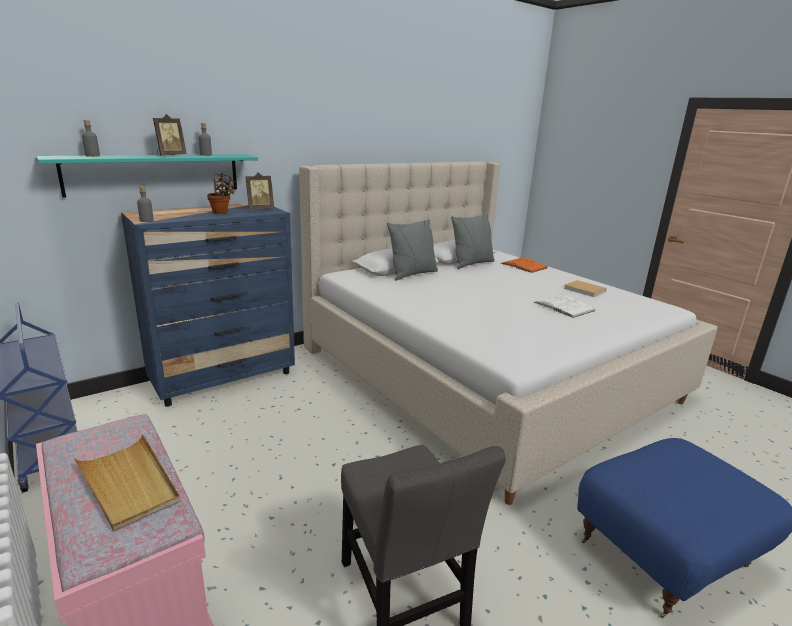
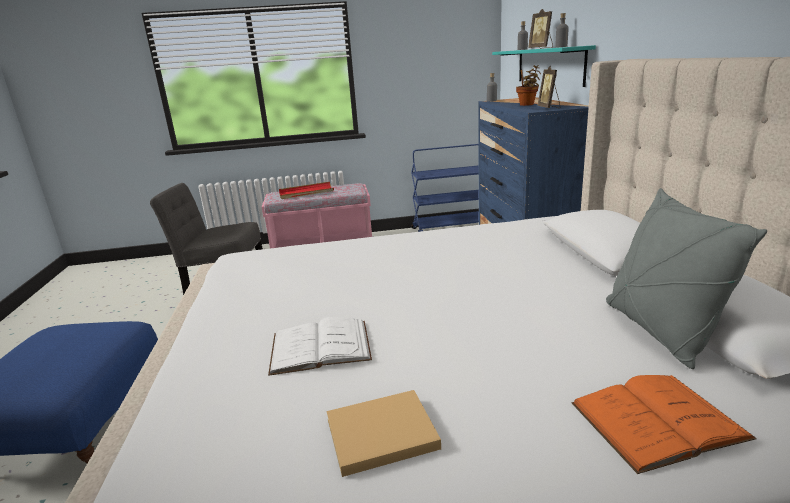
camera: 120 degrees right, 0 degrees up
(128, 484) = (306, 192): beige tray -> red tray
(412, 274) = (564, 257): grey pillow -> none

